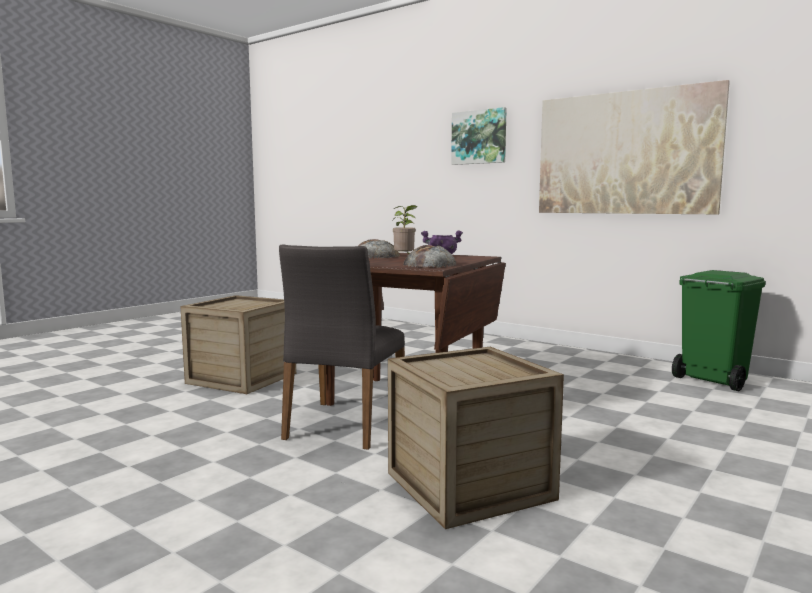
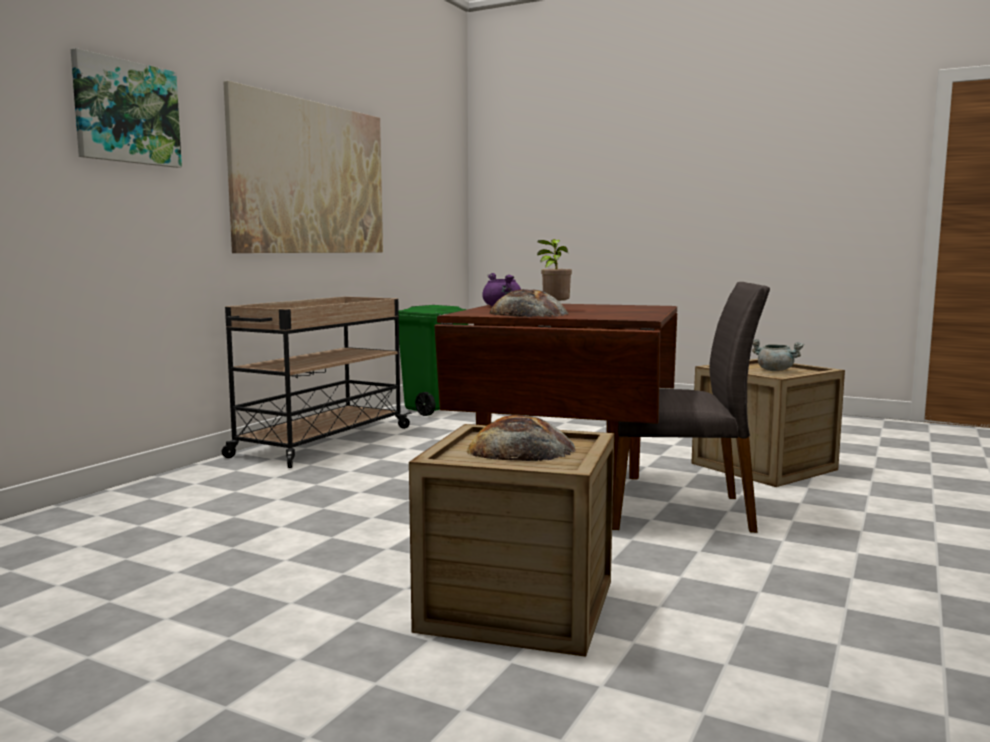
camera: 100 degrees left, 0 degrees up
(429, 264) = (620, 307): bread -> bread (520, 449)
(469, 371) = (775, 370): none -> grey cooking pot
(558, 353) = (321, 442): none -> beige cart

